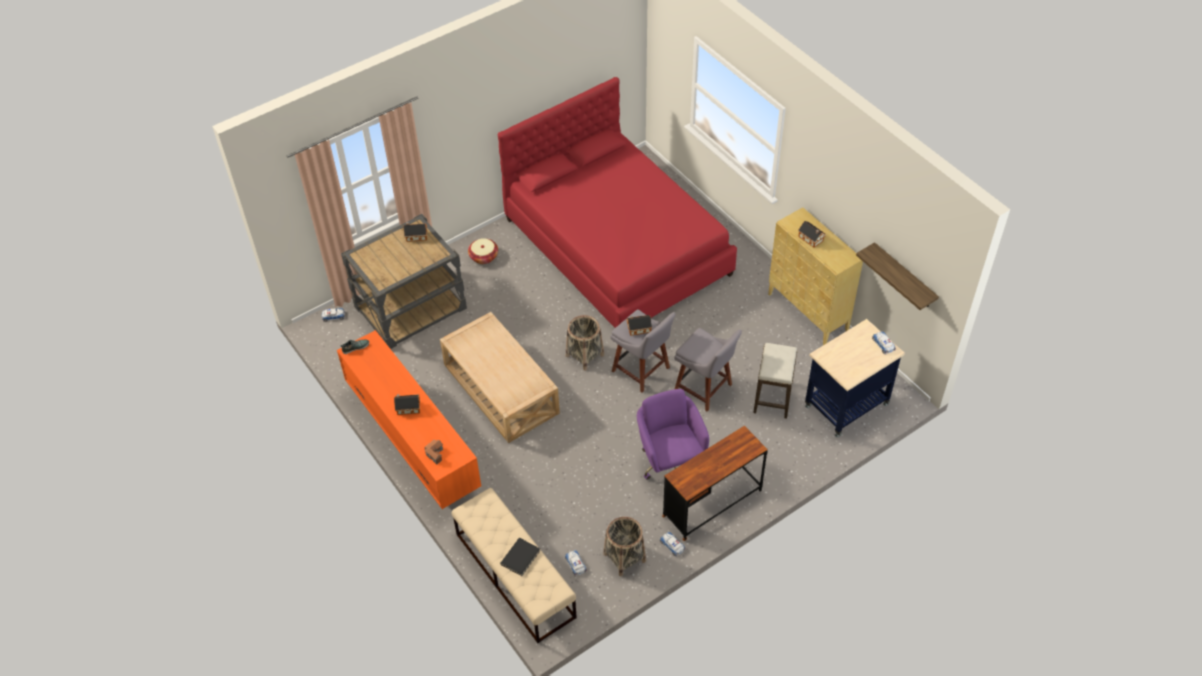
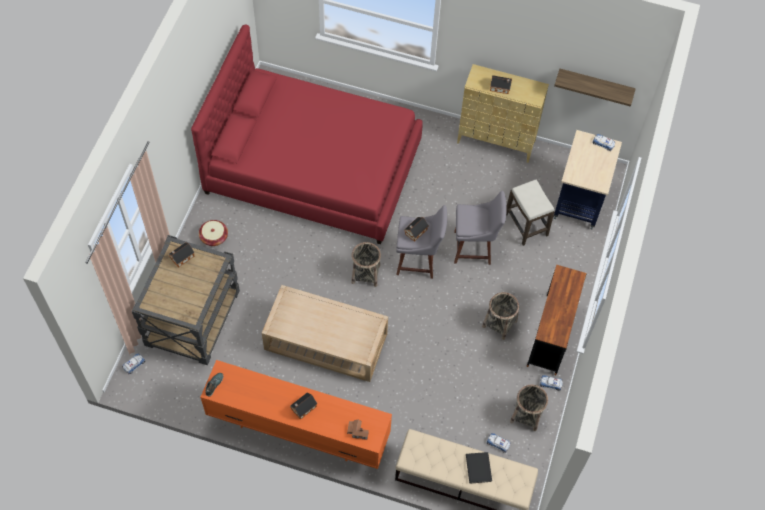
camera: 40 degrees left, 10 degrees up
(670, 465) = (499, 323): purple office chair -> basket

